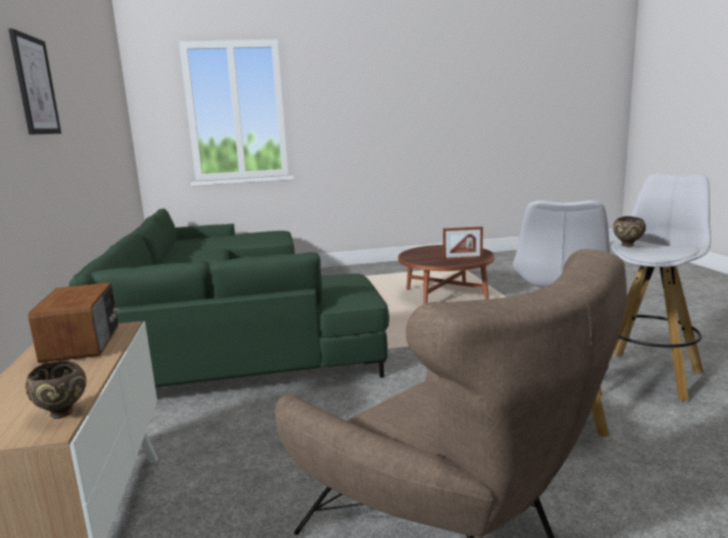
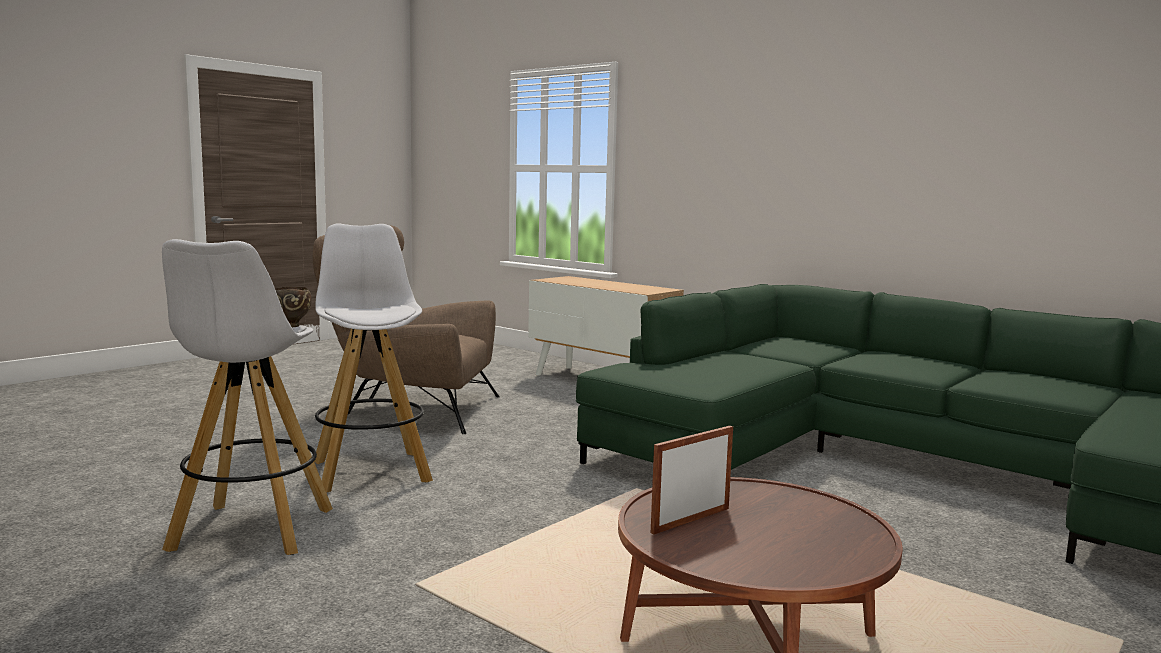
camera: 140 degrees right, 5 degrees down
(35, 85) = (853, 115): picture -> none
(63, 413) = (554, 281): brown bowl -> none
(83, 343) = (636, 288): radio -> none

